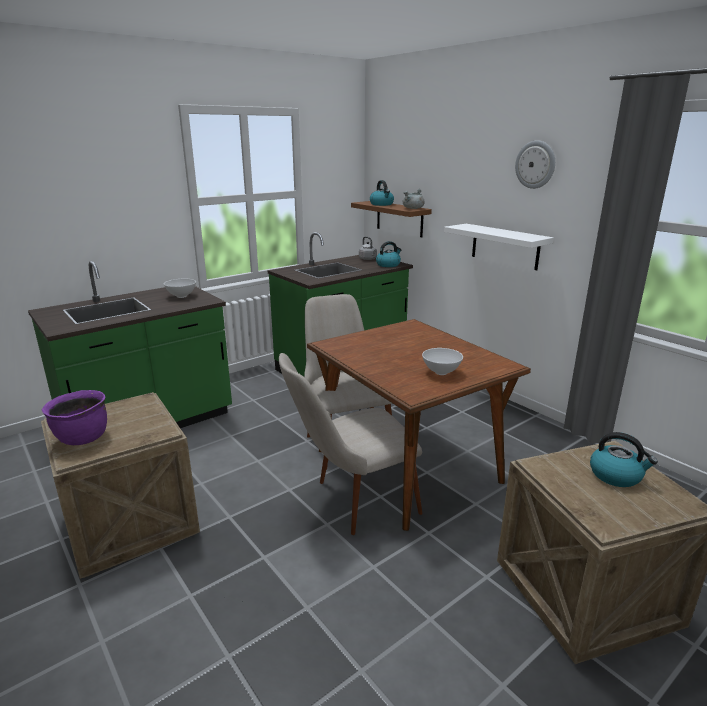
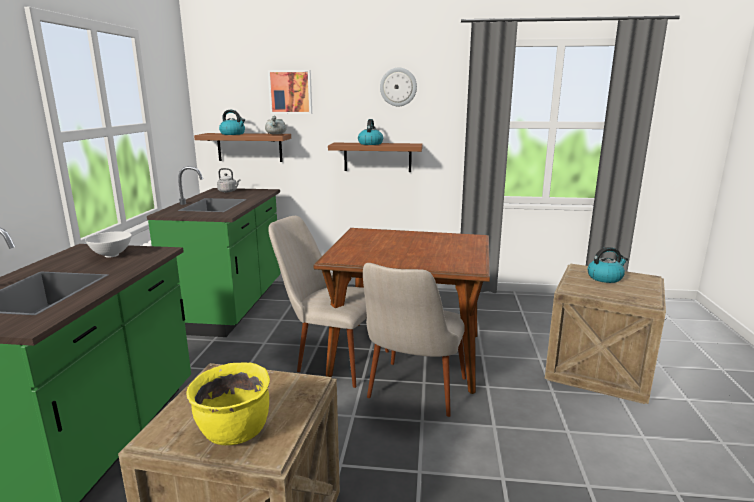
camera: 45 degrees left, 5 degrees down
(82, 438) = (234, 433): purple cooking pot -> yellow cooking pot
(388, 265) = (259, 192): kettle -> kettle (370, 144)
(435, 165) = (291, 92): none -> picture
(441, 372) = (454, 251): white bowl -> none
(505, 246) = (377, 157): white shelf -> brown shelf

